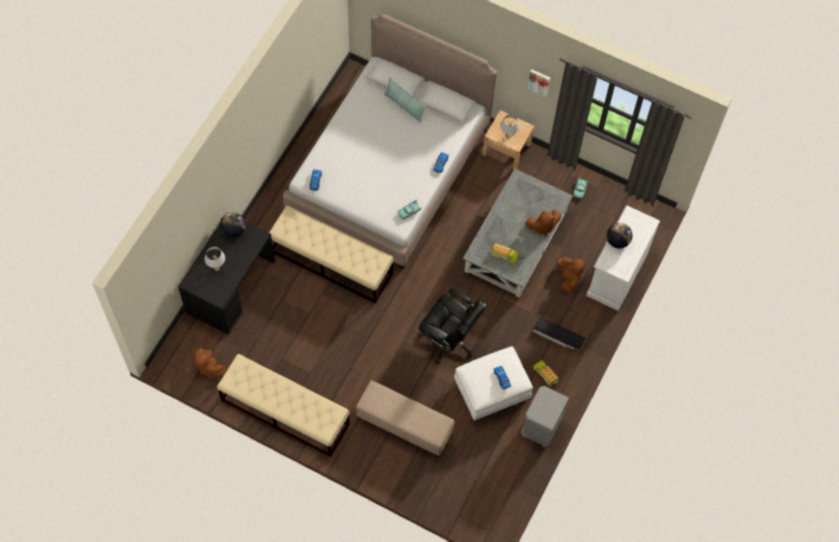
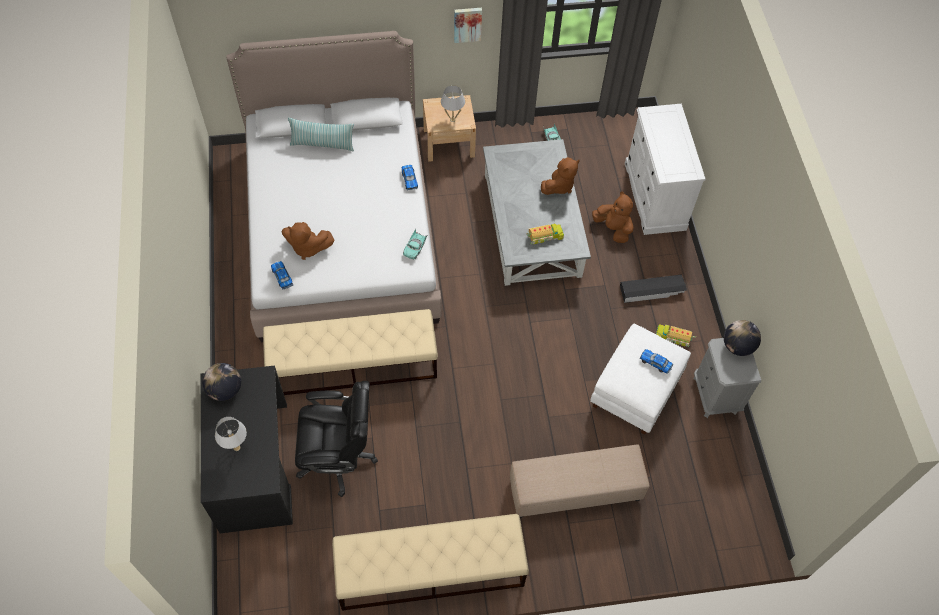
camera: 35 degrees left, 5 degrees down
(209, 367) = (298, 579): brown plush toy -> brown plush toy (307, 247)
(449, 339) = (547, 365): black office chair -> black office chair (338, 457)
(617, 241) = (660, 146): globe -> globe (737, 346)

